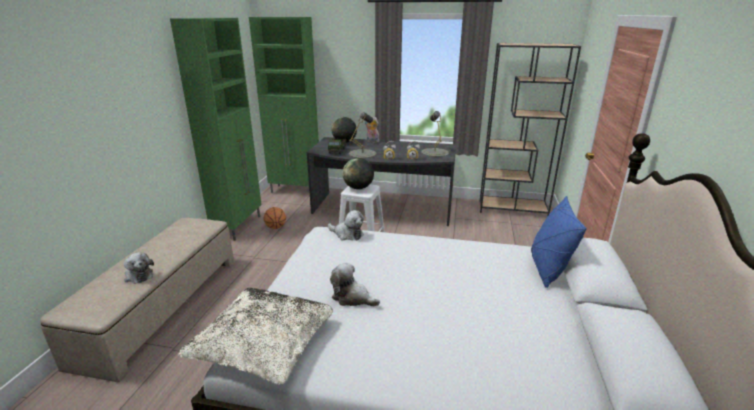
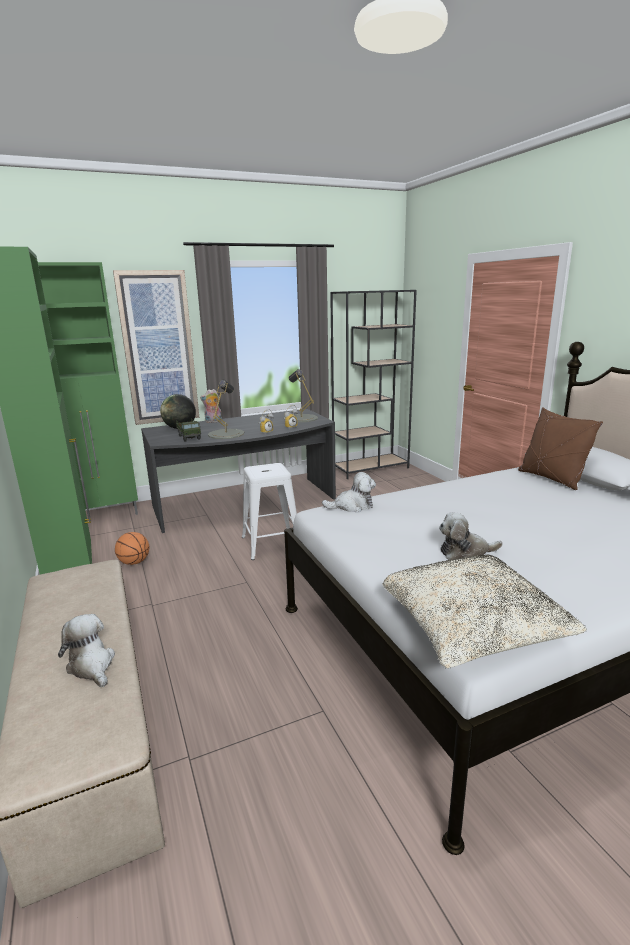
camera: 35 degrees left, 5 degrees down
(138, 275) = (92, 665): plush toy -> plush toy turned 135 degrees counterclockwise
(346, 80) = (158, 348): none -> picture
(358, 188) = (263, 470): globe -> none
(547, 269) = (551, 479): blue pillow -> brown pillow

